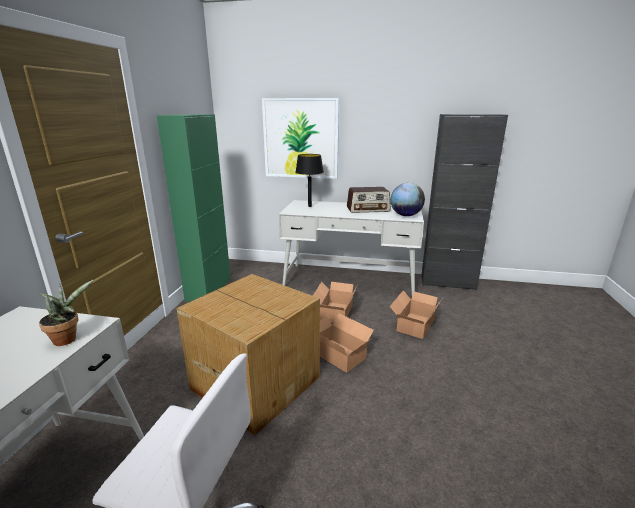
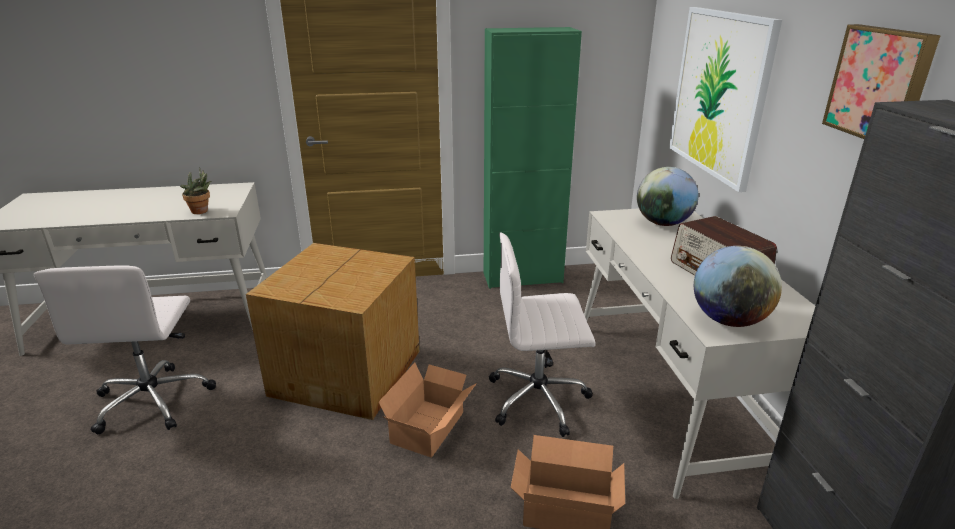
camera: 70 degrees right, 5 degrees up
(310, 206) = (663, 223): black table lamp -> globe
(334, 313) = (539, 399): cardboard box -> white office chair
(403, 115) = (880, 84): none -> picture

